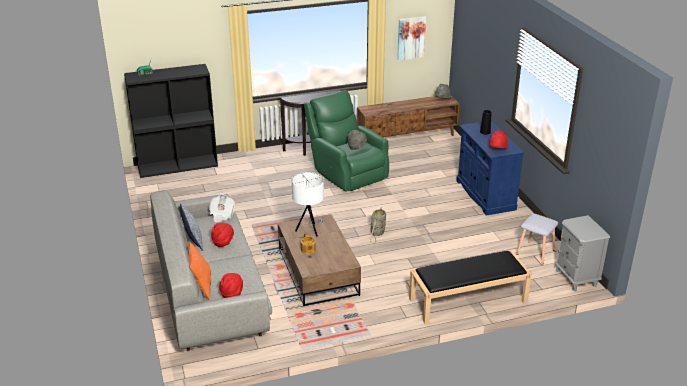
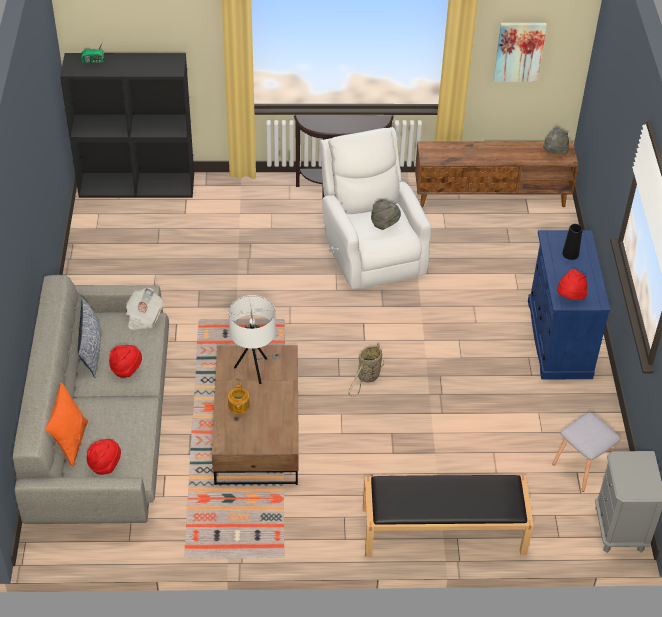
camera: 15 degrees right, 15 degrees up
(346, 172) = (371, 249): green armchair -> white armchair

